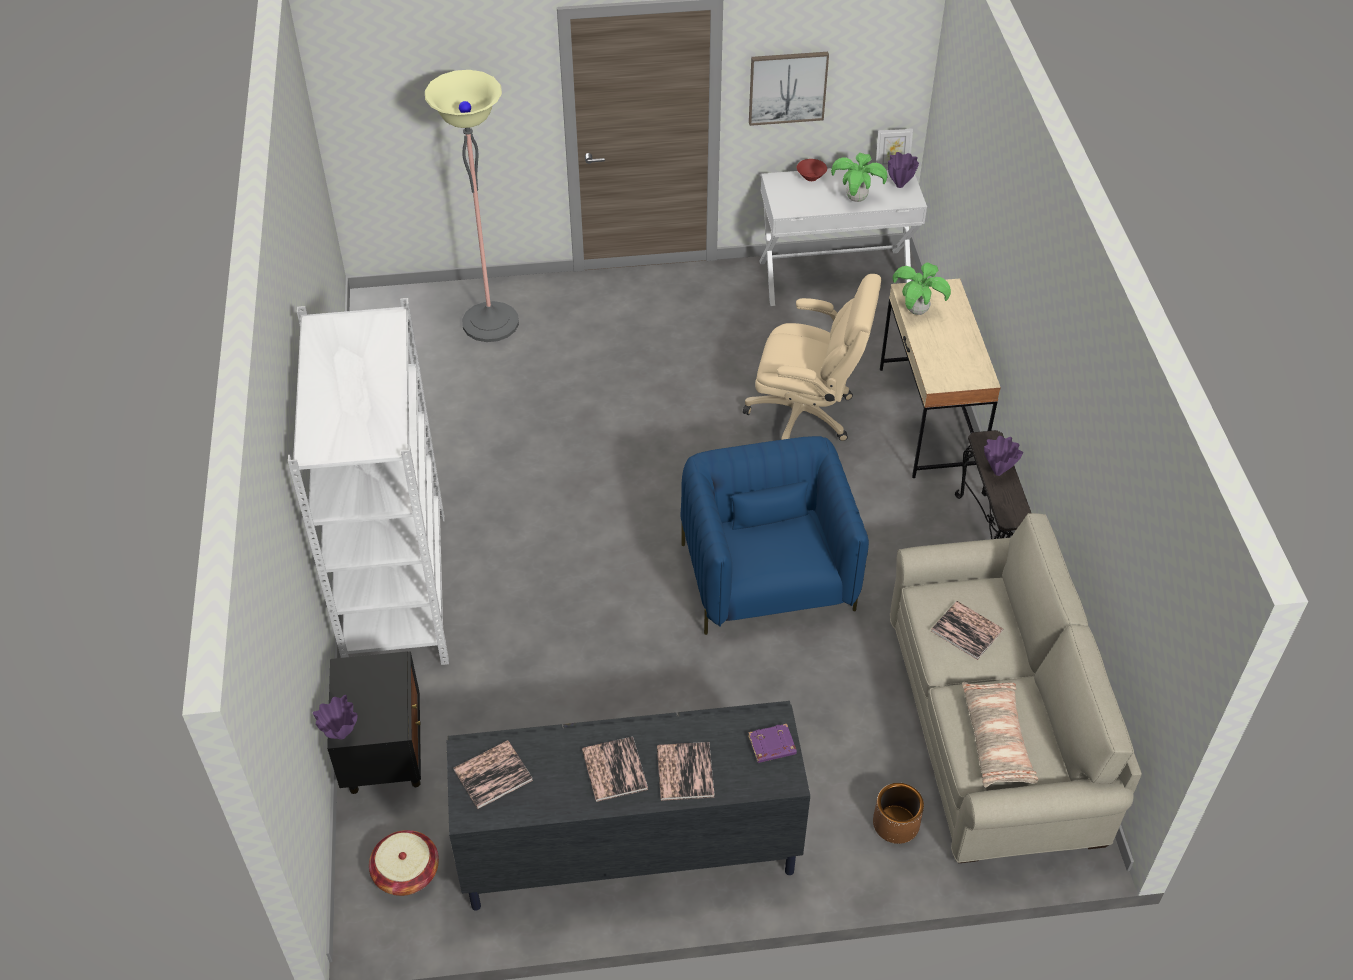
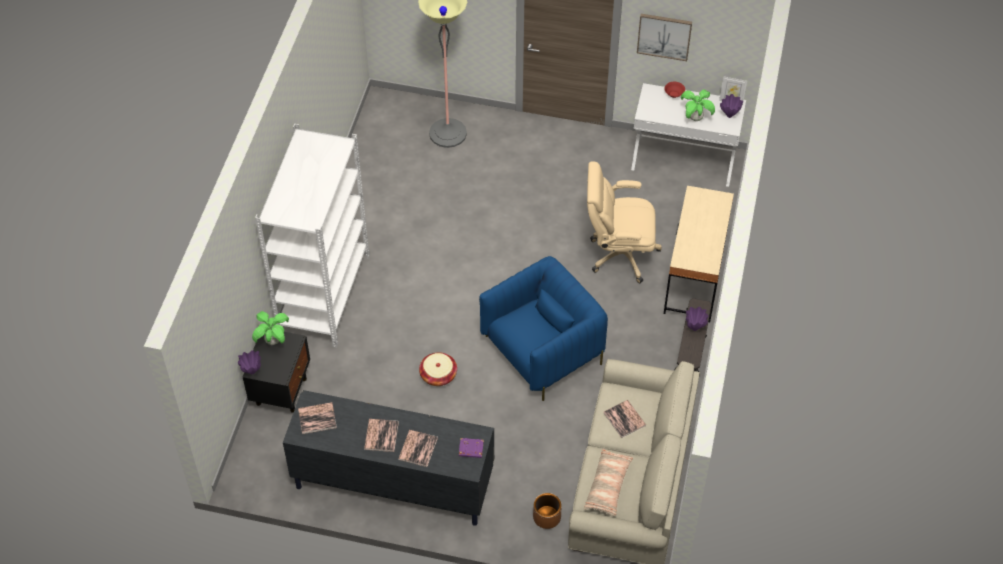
camera: 20 degrees right, 5 degrees up
(406, 872) = (269, 457): basket -> basket (438, 375)
(768, 577) = (543, 350): blue armchair -> blue armchair turned 45 degrees clockwise
(808, 416) = (618, 253): beige office chair -> beige office chair turned 150 degrees clockwise
(917, 311) = (693, 209): potted plant -> potted plant (273, 341)

